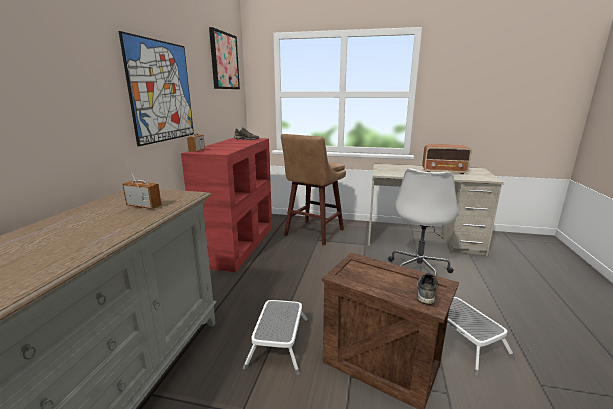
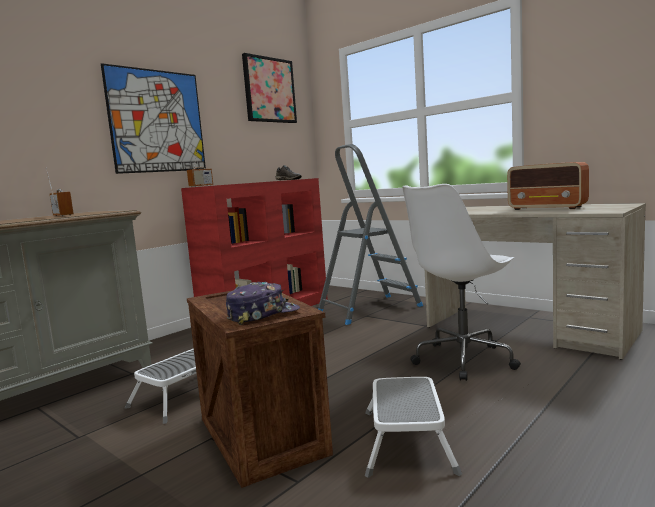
camera: 30 degrees right, 10 degrees down
(313, 233) = (371, 309): brown stool -> grey step ladder
(425, 292) = (263, 314): grey shoe -> cap

